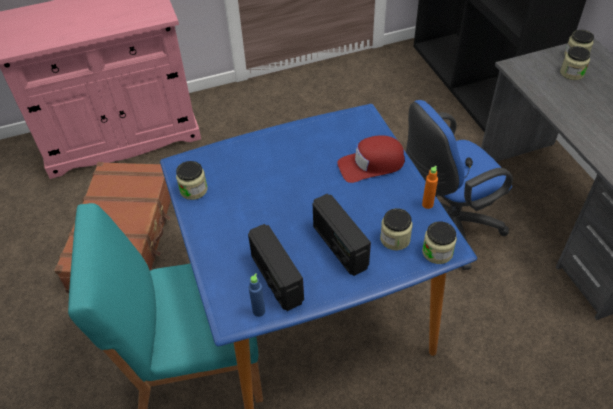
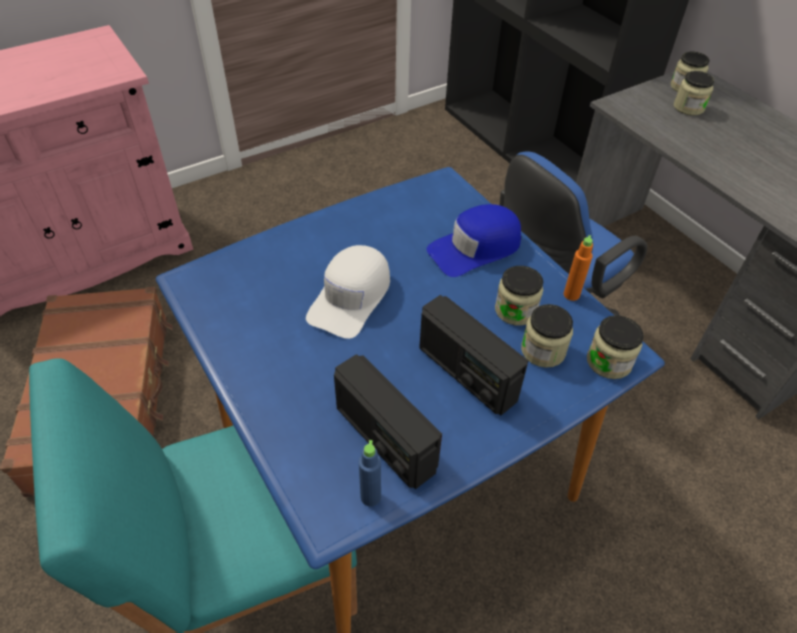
camera: 15 degrees left, 0 degrees up
(193, 190) = (219, 316): jar -> jar (515, 310)
(279, 188) = (351, 298): none -> white cap
(371, 164) = (475, 248): red cap -> blue cap

